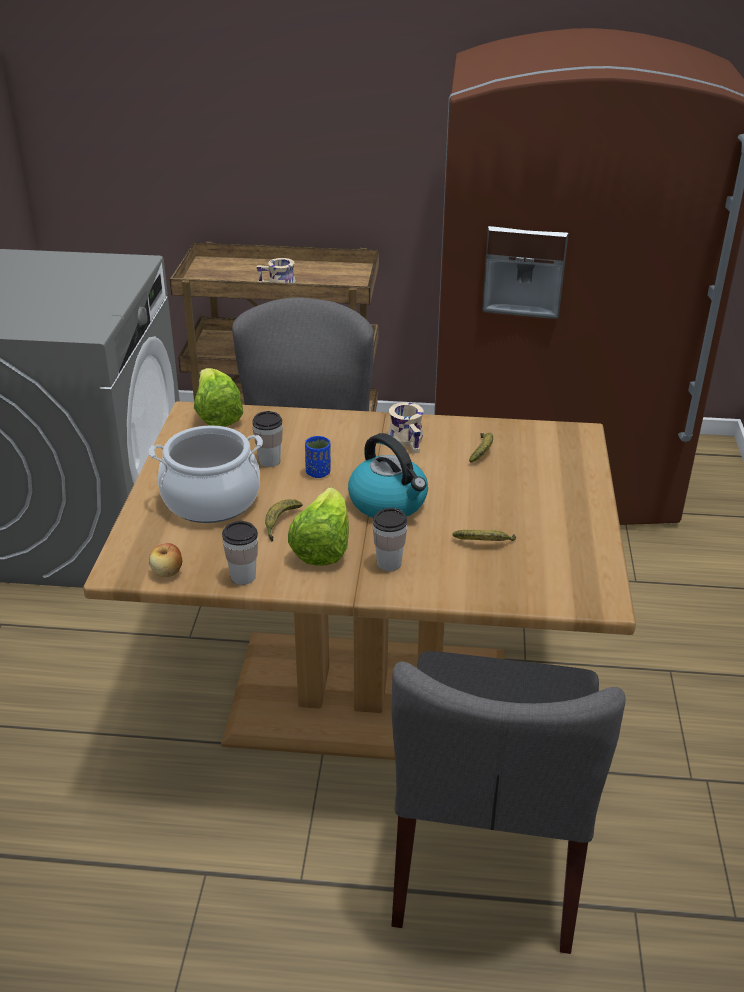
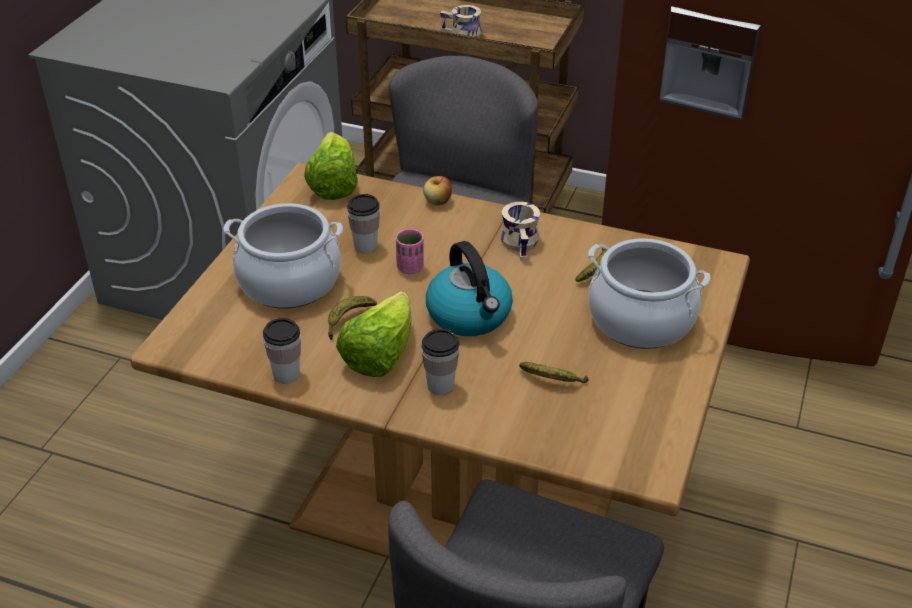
camera: 15 degrees right, 5 degrees up
(167, 572) = (215, 356): apple -> apple (438, 202)
(318, 473) = (410, 268): blue cup -> pink cup
(537, 485) = (641, 320): none -> cooking pot

